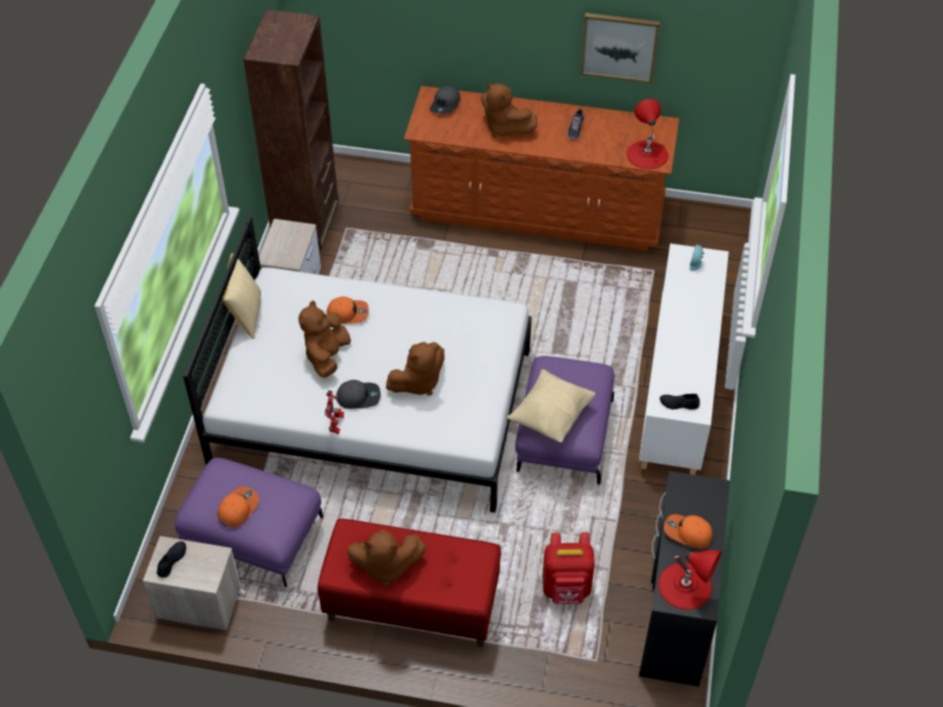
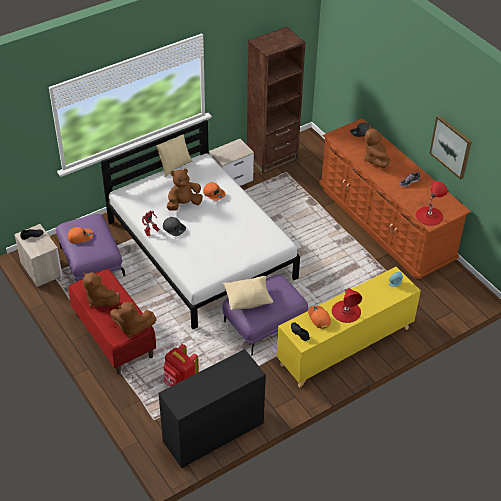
camera: 45 degrees right, 5 degrees down
(418, 382) = (205, 241): brown plush toy -> brown plush toy (132, 327)
(678, 388) = (345, 346): white cabinet -> yellow cabinet
(685, 586) = (185, 396): red table lamp -> red table lamp (346, 311)
(687, 533) = (216, 378): orange cap -> orange cap (318, 318)

